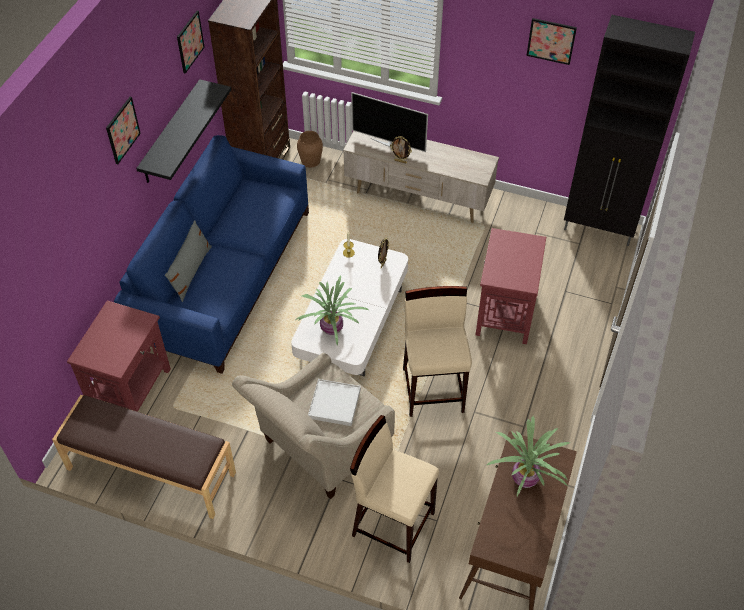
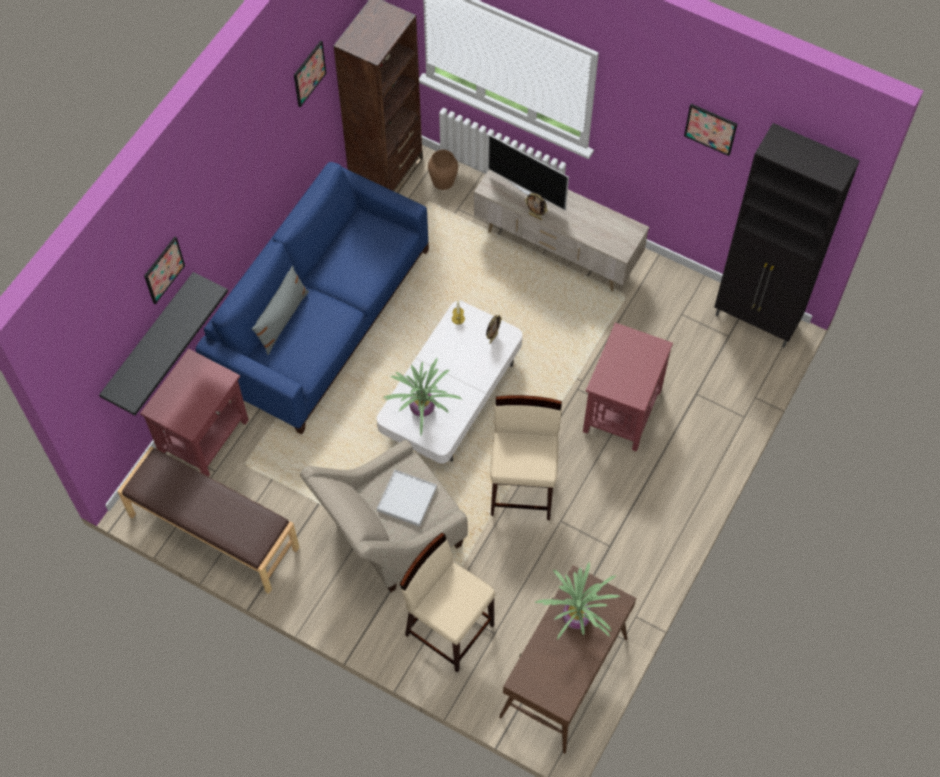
camera: 10 degrees right, 10 degrees up
(122, 130) = (222, 184): picture -> picture (163, 270)
(171, 133) = (278, 168): black shelf -> black shelf (150, 340)

